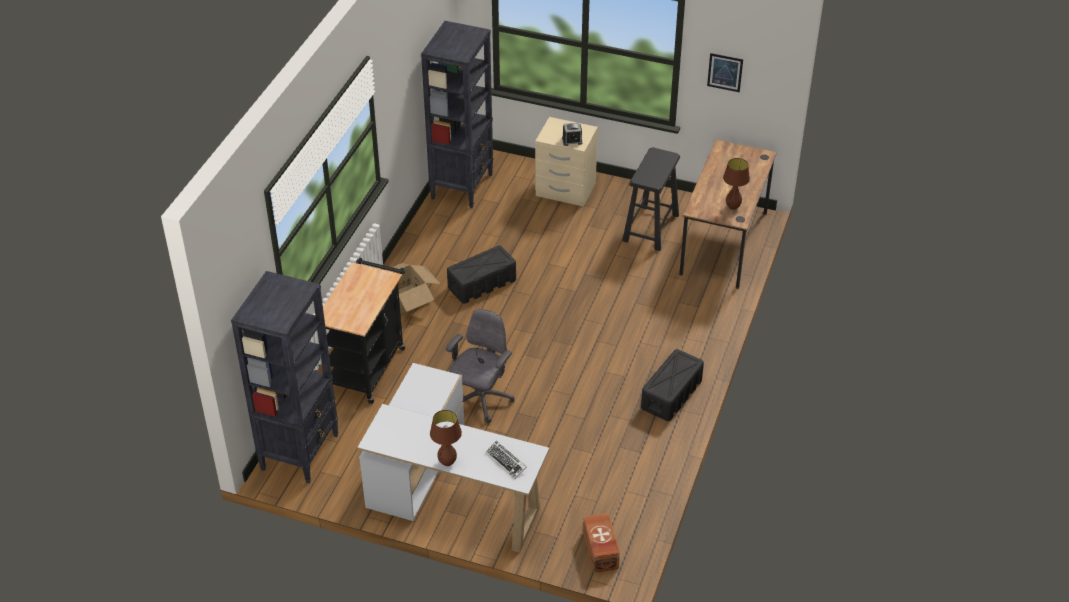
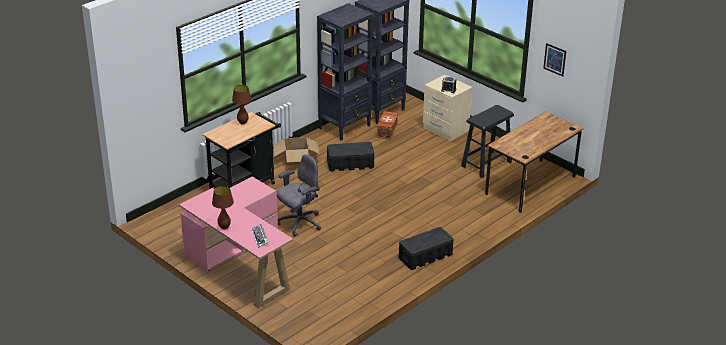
camera: 25 degrees right, 10 degrees down
(300, 451) = (170, 217): black bookcase -> black bookcase (345, 127)
(447, 490) = (240, 263): white desk -> pink desk
(600, 551) = (309, 324): brown storage box -> brown storage box (386, 131)
(733, 207) = (525, 149): brown table lamp -> brown table lamp (243, 123)

